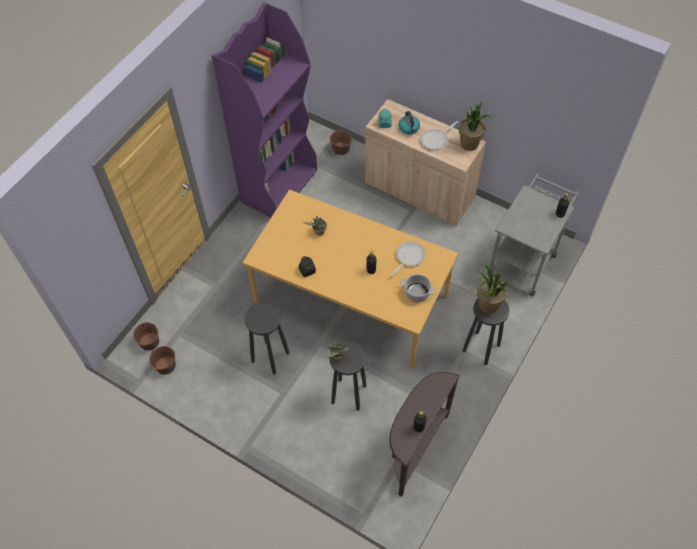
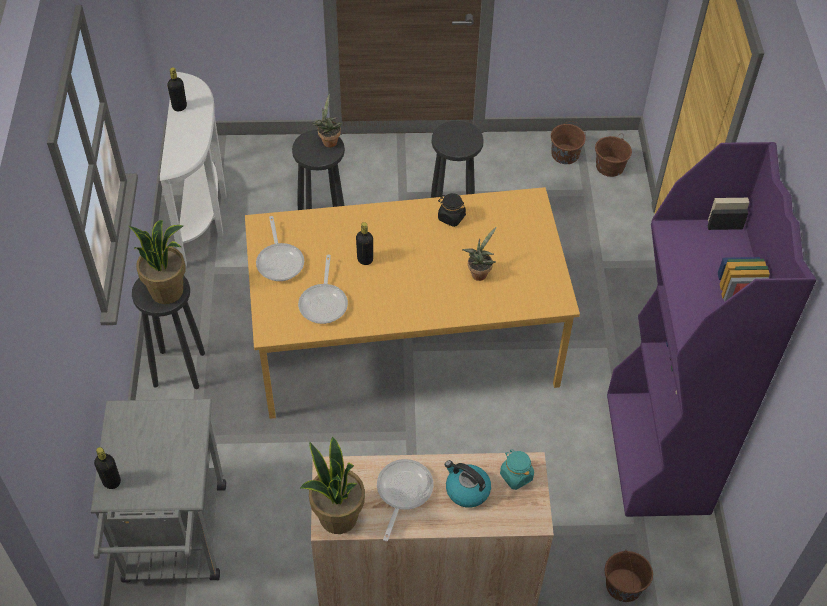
camera: 145 degrees right, 5 degrees down
(414, 448) = (204, 214): brown console table -> white console table
(416, 293) = (280, 261): cooking pot -> frying pan

